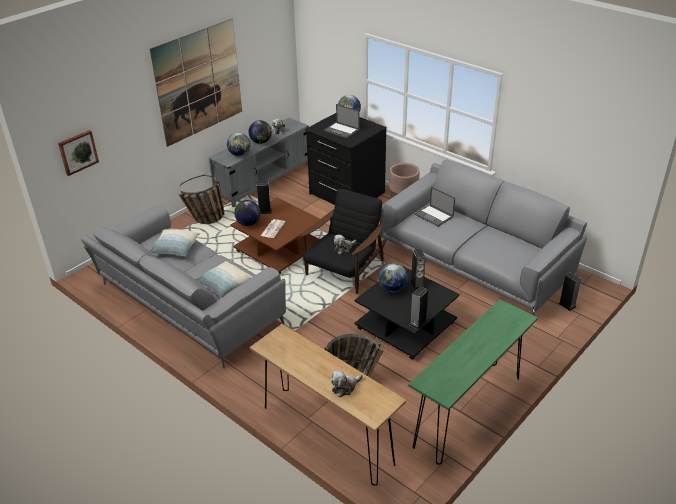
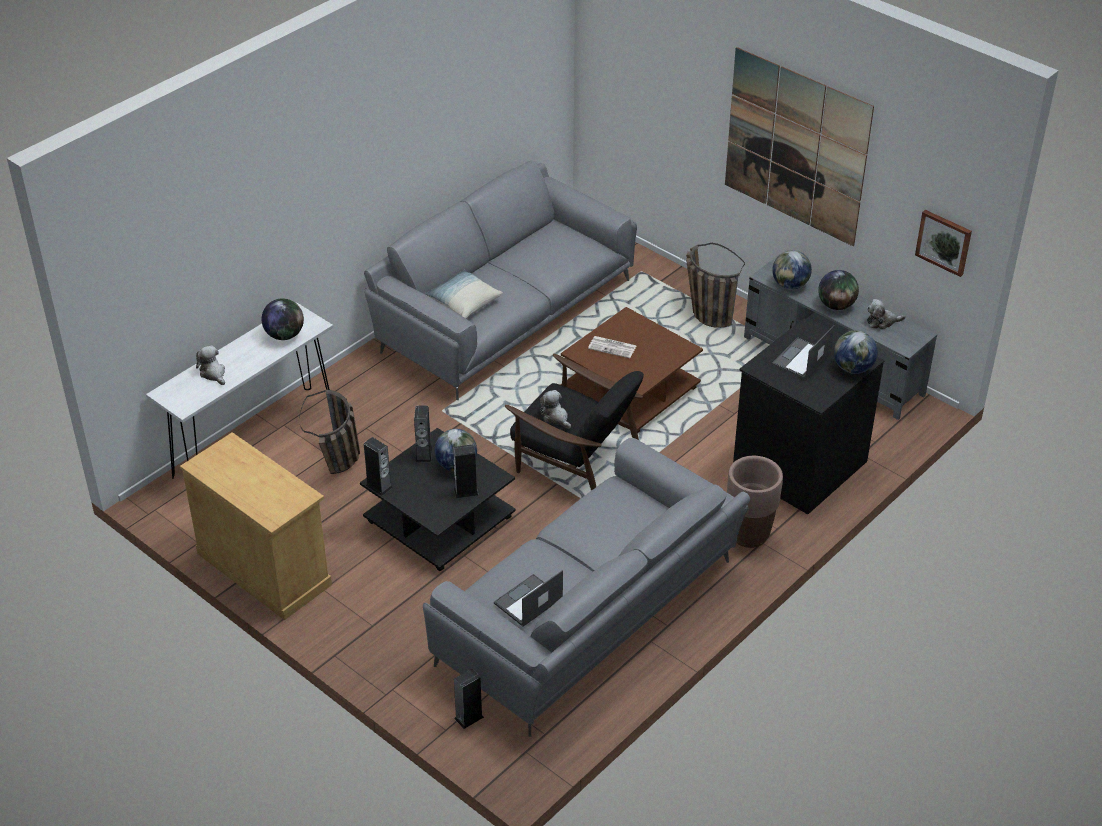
camera: 90 degrees right, 5 degrees up
(78, 152) = (619, 89): picture -> picture (944, 242)
(175, 249) = (548, 255): pillow -> none
(248, 223) = (627, 323): globe -> globe (284, 335)
(265, 211) = (661, 338): speaker -> speaker (424, 454)
(327, 435) = (254, 441): brown console table -> white console table
(434, 216) = (626, 511): laptop -> laptop (528, 601)
(468, 411) = (264, 569): green console table -> beige cabinet

